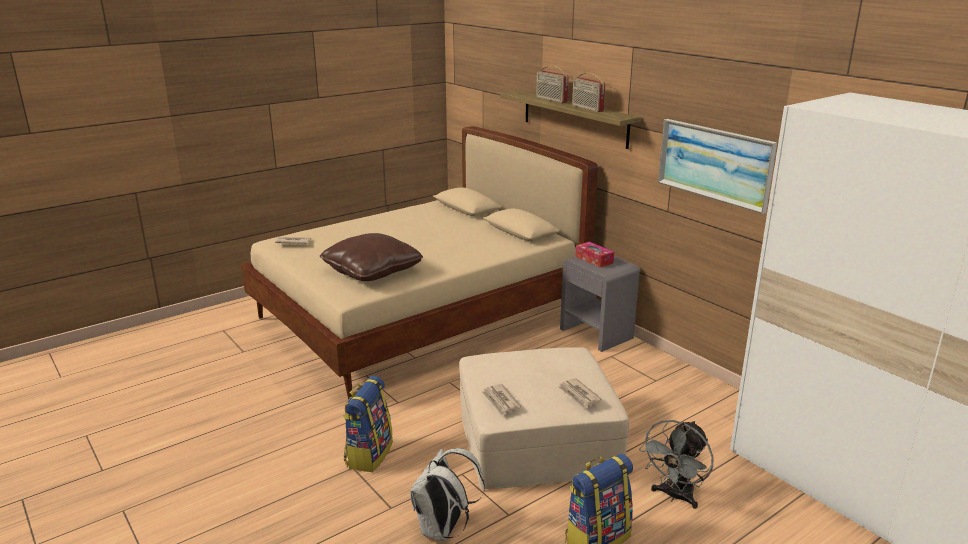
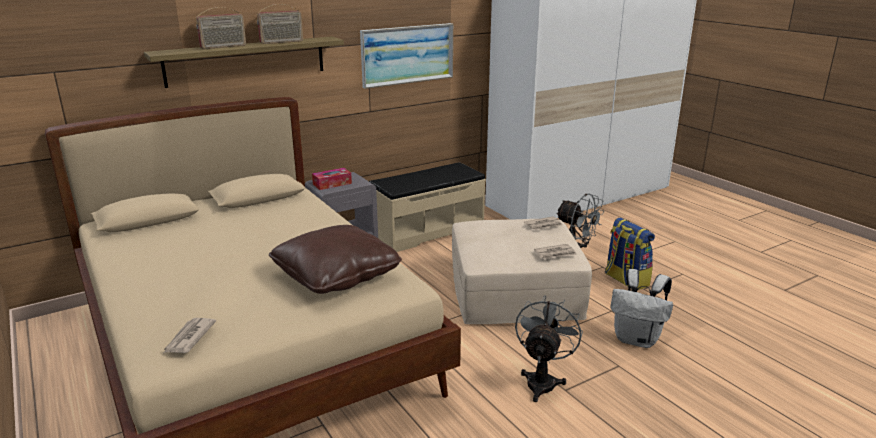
camera: 85 degrees left, 0 degrees up
(368, 454) = (542, 380): backpack -> grey fan
(672, 376) = (427, 231): none -> beige bench

